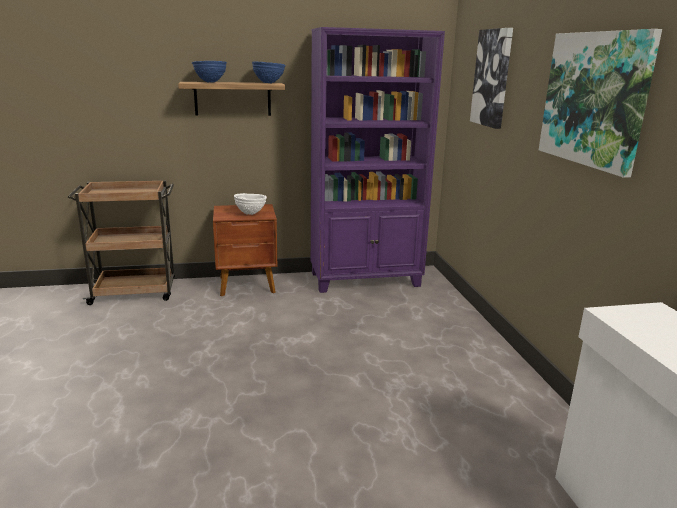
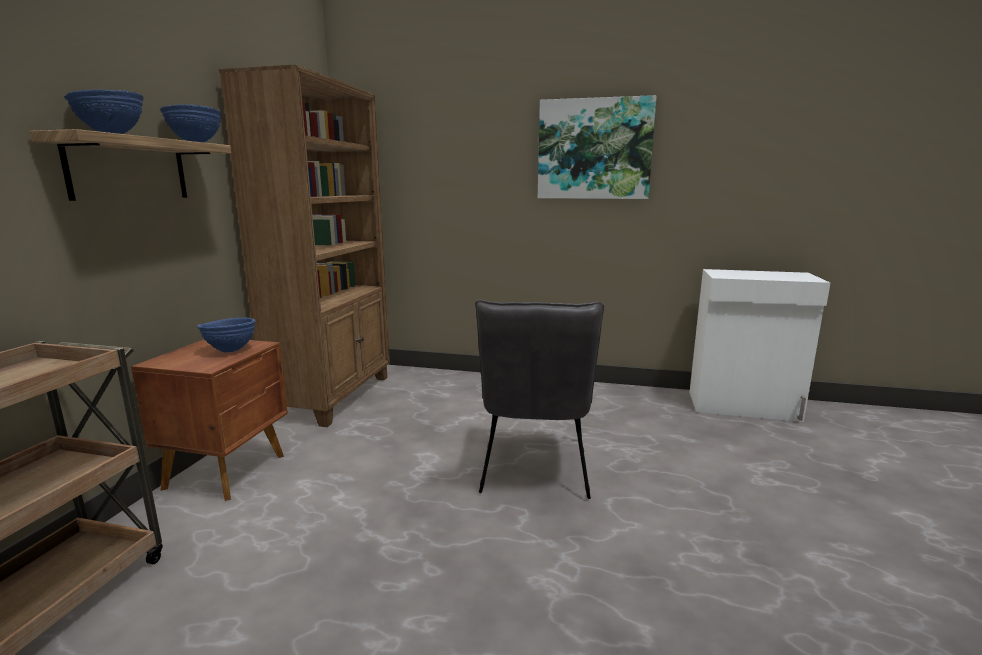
camera: 65 degrees left, 5 degrees down
(250, 214) = (231, 351): white bowl -> blue bowl
(321, 385) = (534, 471): none -> grey chair
(366, 280) = (334, 396): purple bookcase -> brown bookcase
(492, 78) = (431, 145): picture -> none

